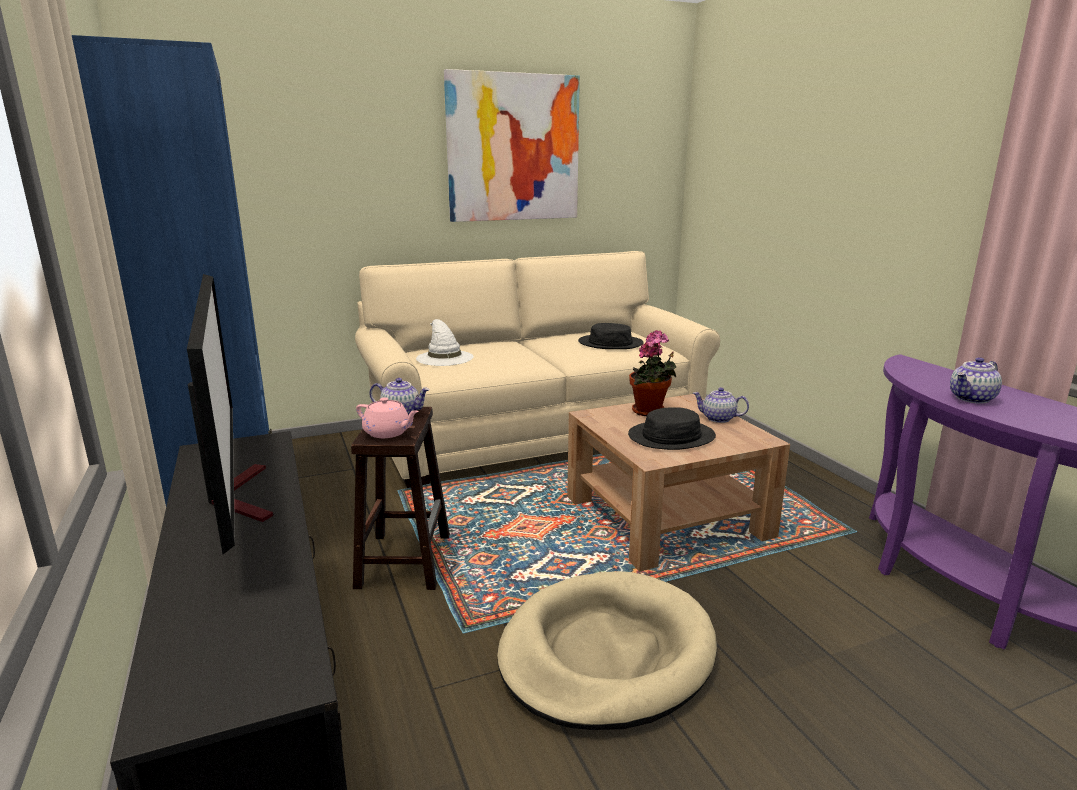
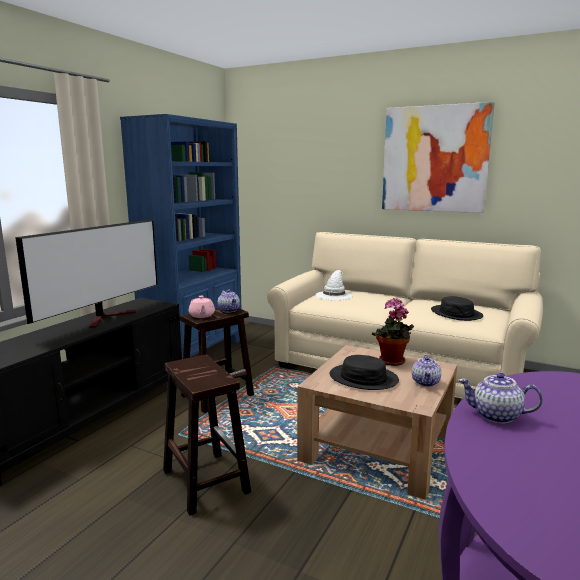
camera: 50 degrees right, 5 degrees down
(606, 654) = (204, 480): beige dog bed -> brown stool
(718, 418) = (426, 383): teapot -> teapot turned 150 degrees counterclockwise

